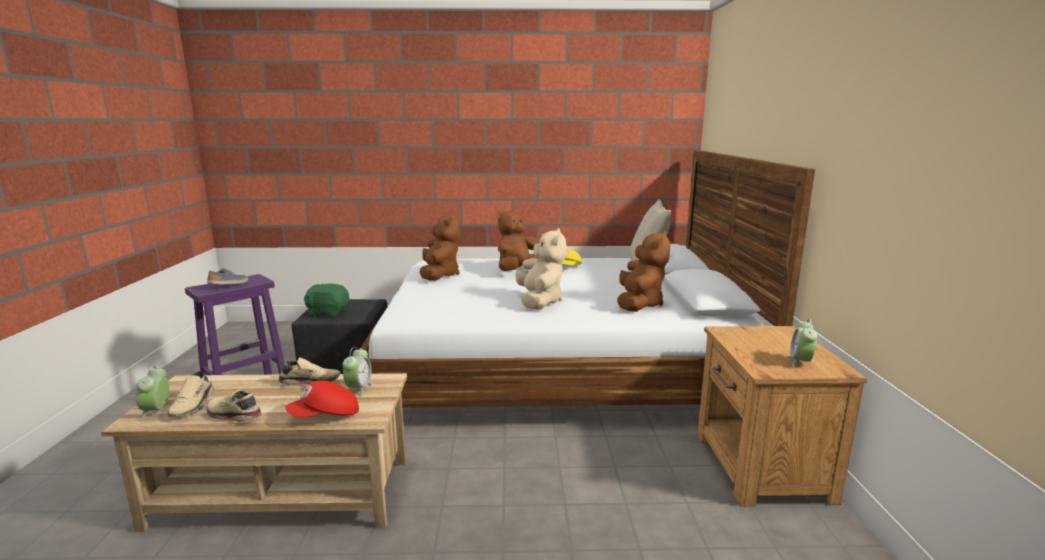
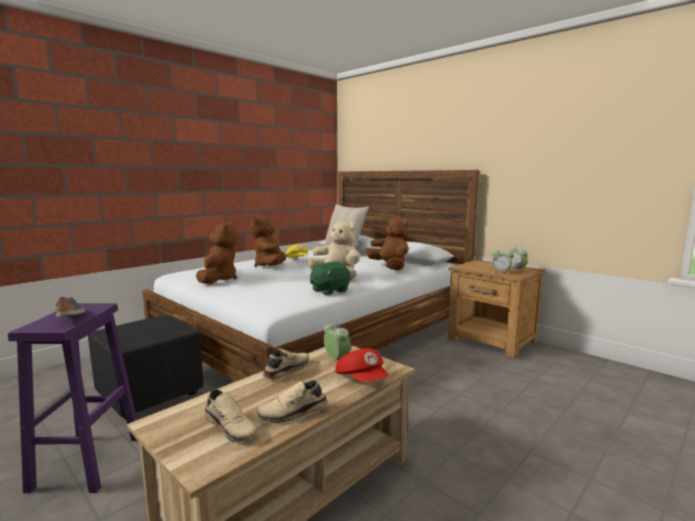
camera: 45 degrees left, 5 degrees down
(157, 411) = (205, 449): alarm clock -> alarm clock (501, 272)
(326, 416) = (362, 380): red cap -> red cap turned 45 degrees counterclockwise
(328, 313) = (138, 336): green plush toy -> green plush toy (329, 291)
(439, 275) = (218, 279): brown plush toy -> brown plush toy turned 45 degrees clockwise

